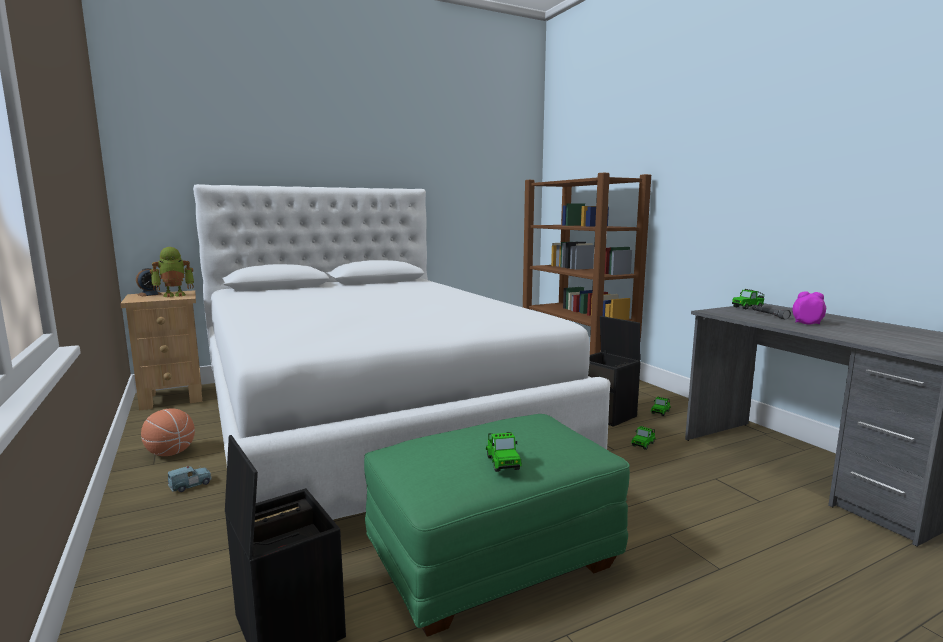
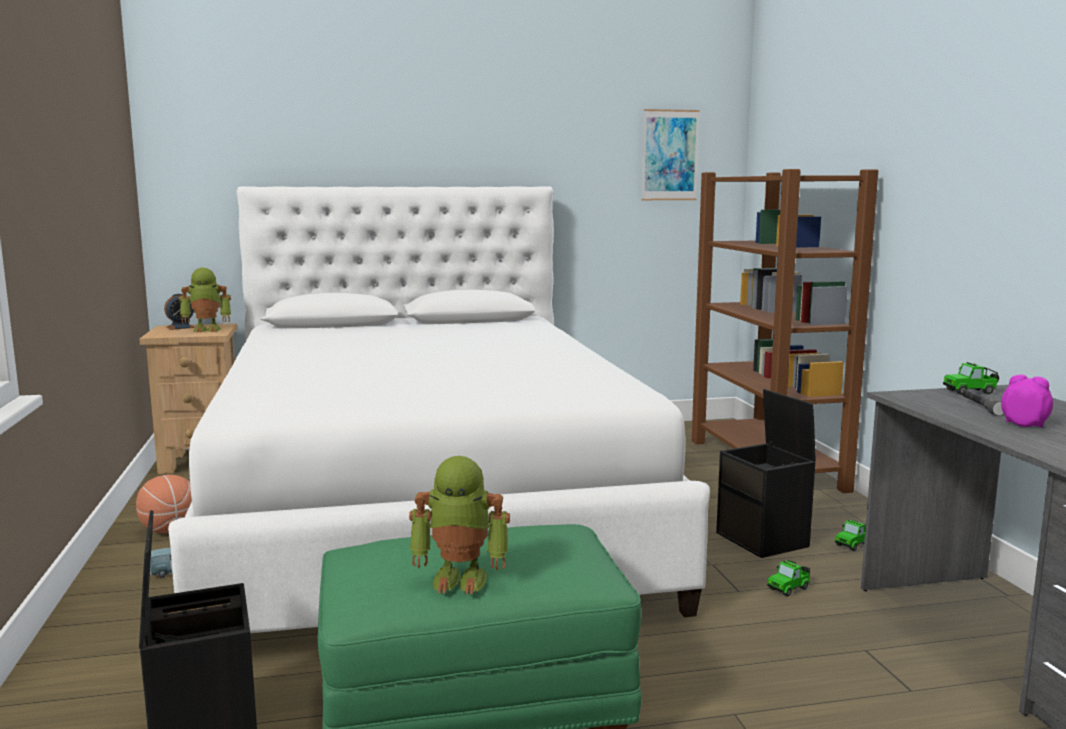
camera: 15 degrees right, 0 degrees up
(497, 170) = (670, 155): none -> picture
(502, 462) = (461, 578): toy car -> toy robot

